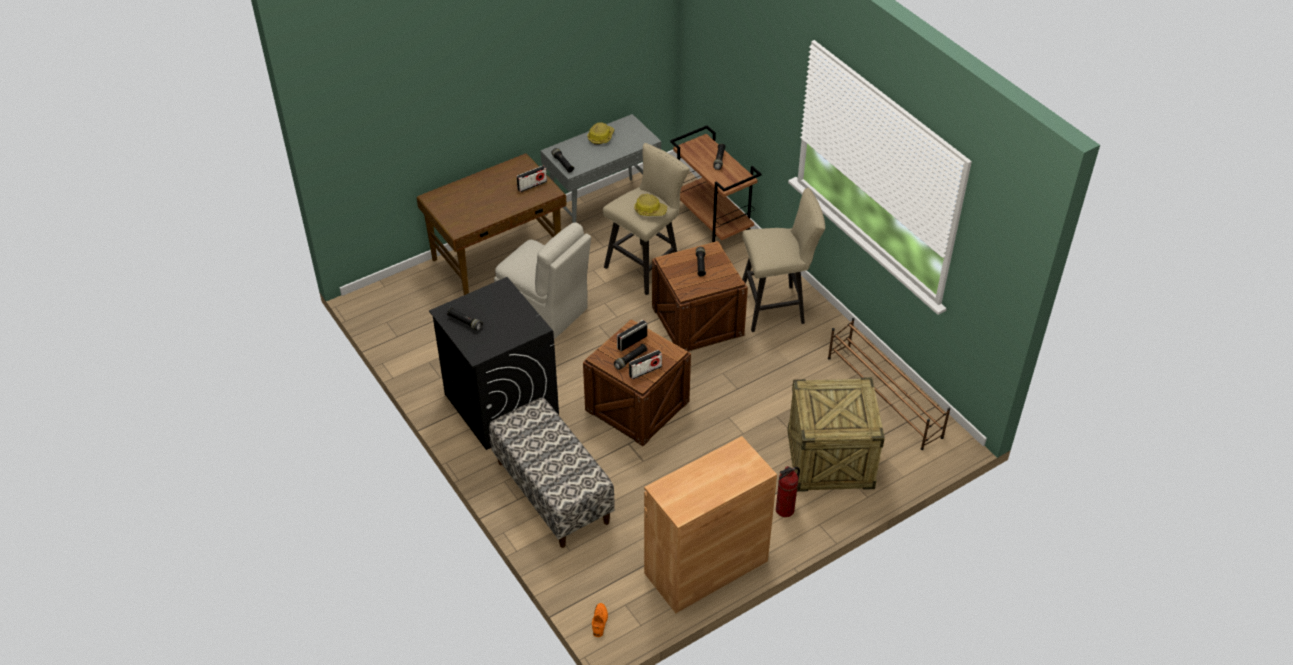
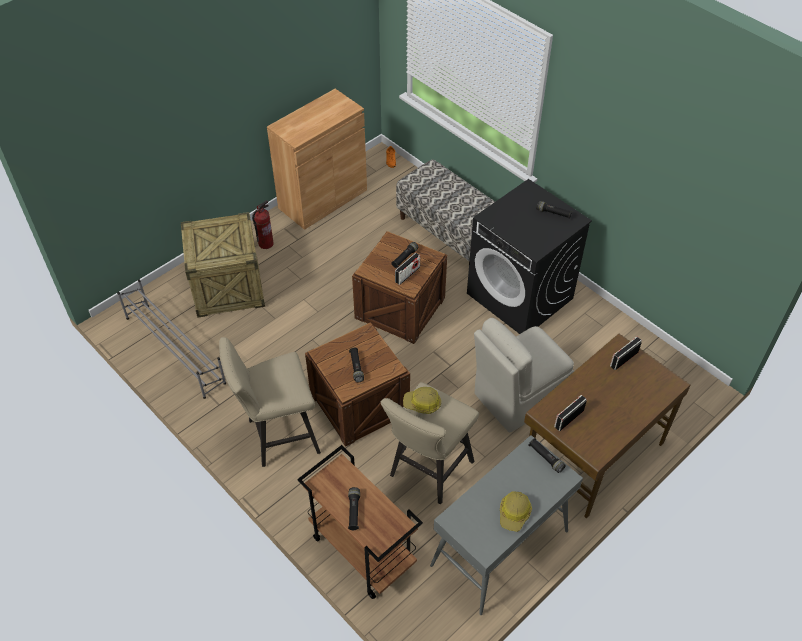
camera: 170 degrees right, 5 degrees up
(544, 310) = (518, 397): beige chair -> beige chair turned 60 degrees counterclockwise
(645, 371) = (389, 250): radio -> radio (624, 359)
(884, 397) = (174, 349): brown shoe rack -> grey shoe rack

